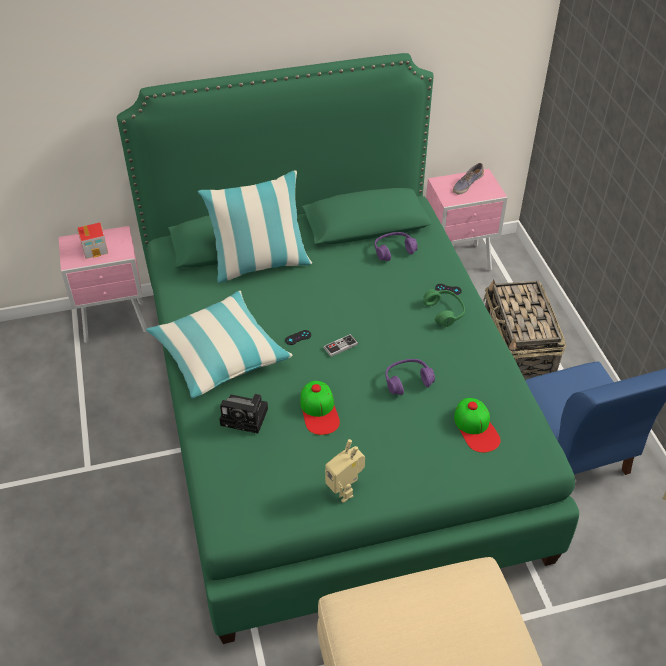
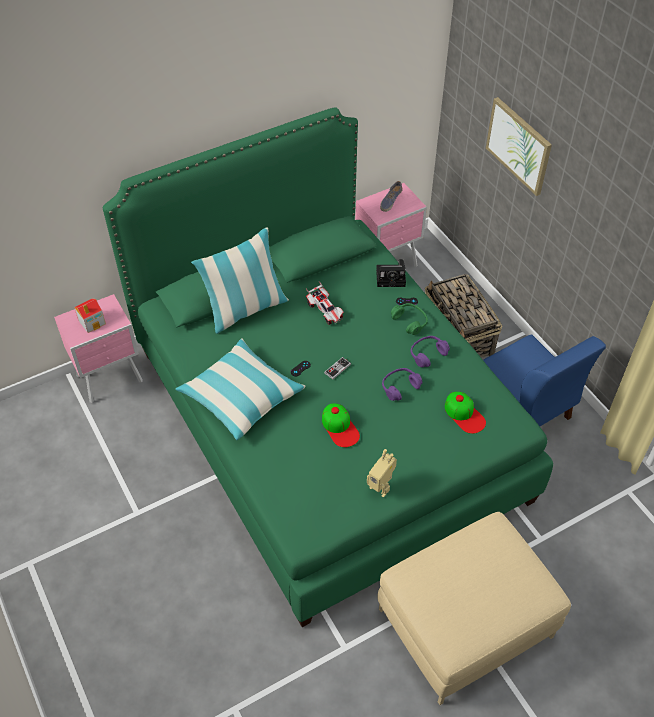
camera: 15 degrees left, 5 degrees up
(246, 417) = (283, 445): camera -> camera (392, 278)
(349, 282) = (325, 311): none -> toy car
(394, 251) = (352, 275): purple headphones -> purple headphones (427, 354)
(617, 126) = (519, 145): none -> picture

